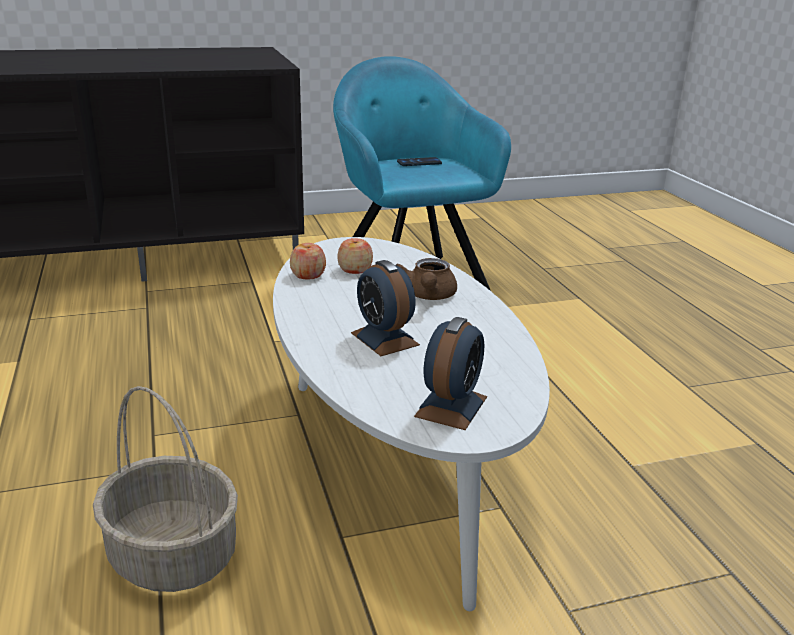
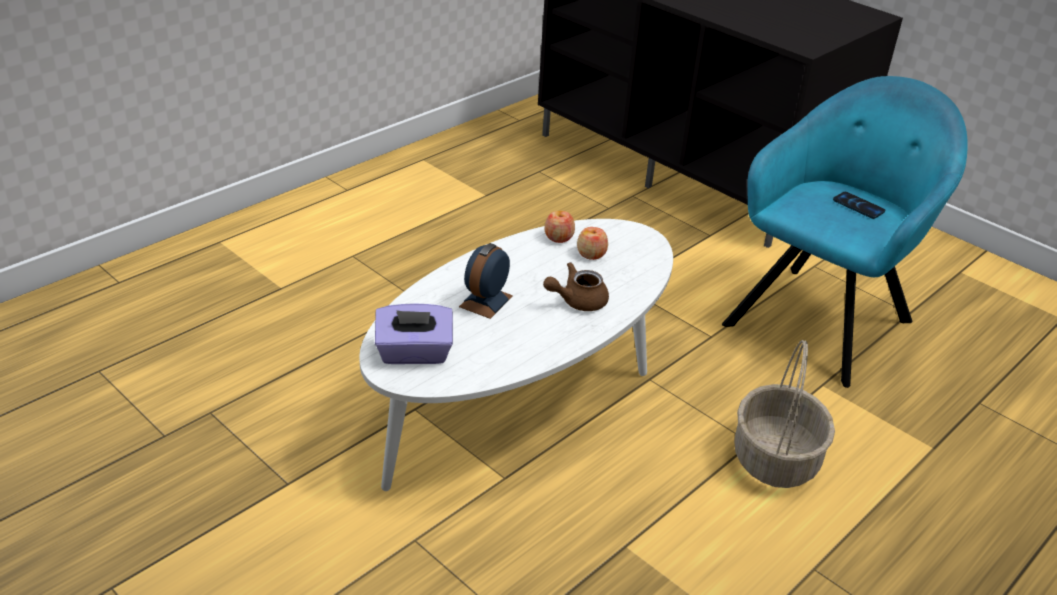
camera: 60 degrees right, 10 degrees up
(171, 555) = (350, 346): basket -> basket (774, 458)
(451, 406) = (414, 354): alarm clock -> purple tissue box

